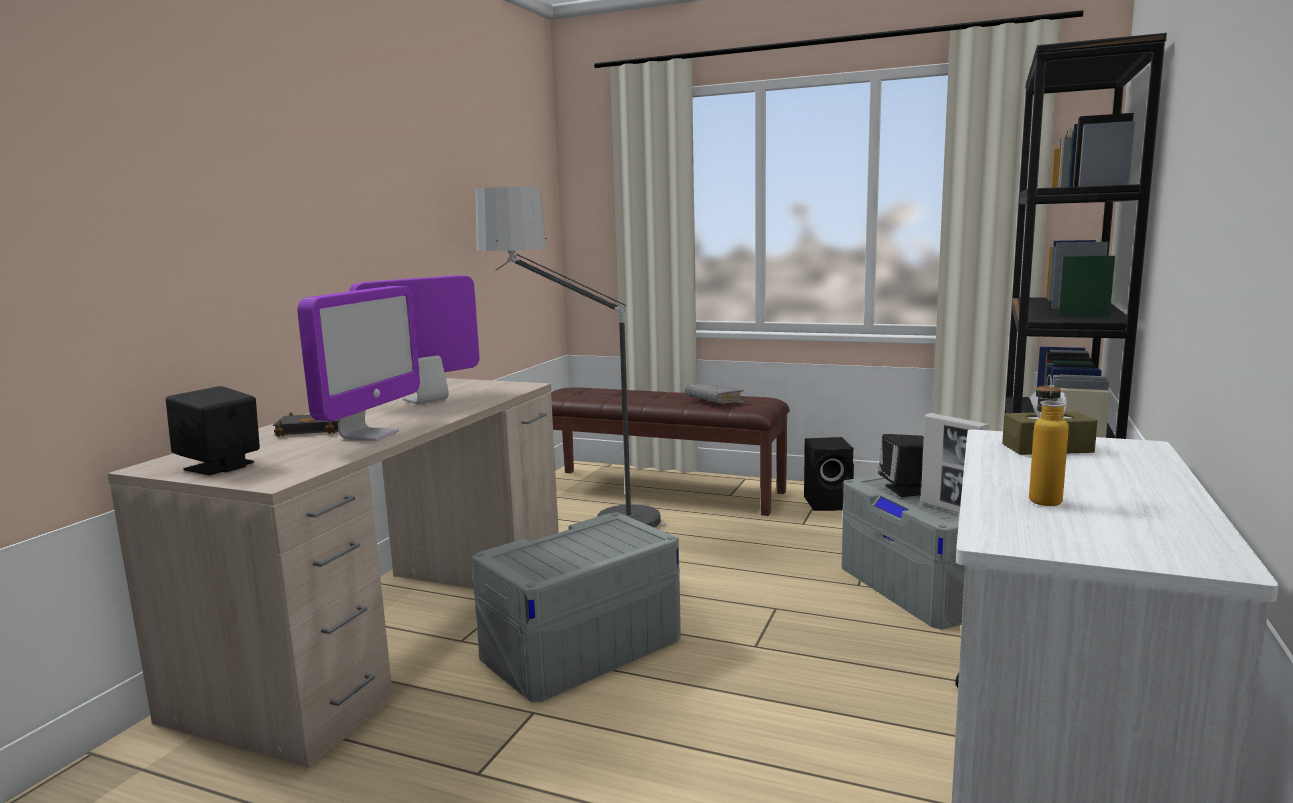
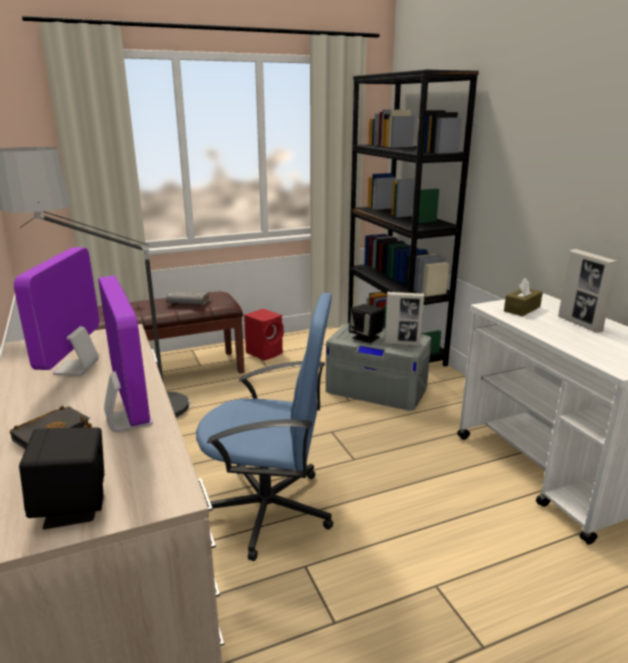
camera: 45 degrees left, 10 degrees up
(582, 648) = (268, 509): grey storage box -> blue office chair
(829, 503) = (265, 352): black speaker -> red speaker
(1043, 497) = (582, 340): bottle -> none
(1108, 483) = (579, 324): none -> picture frame

